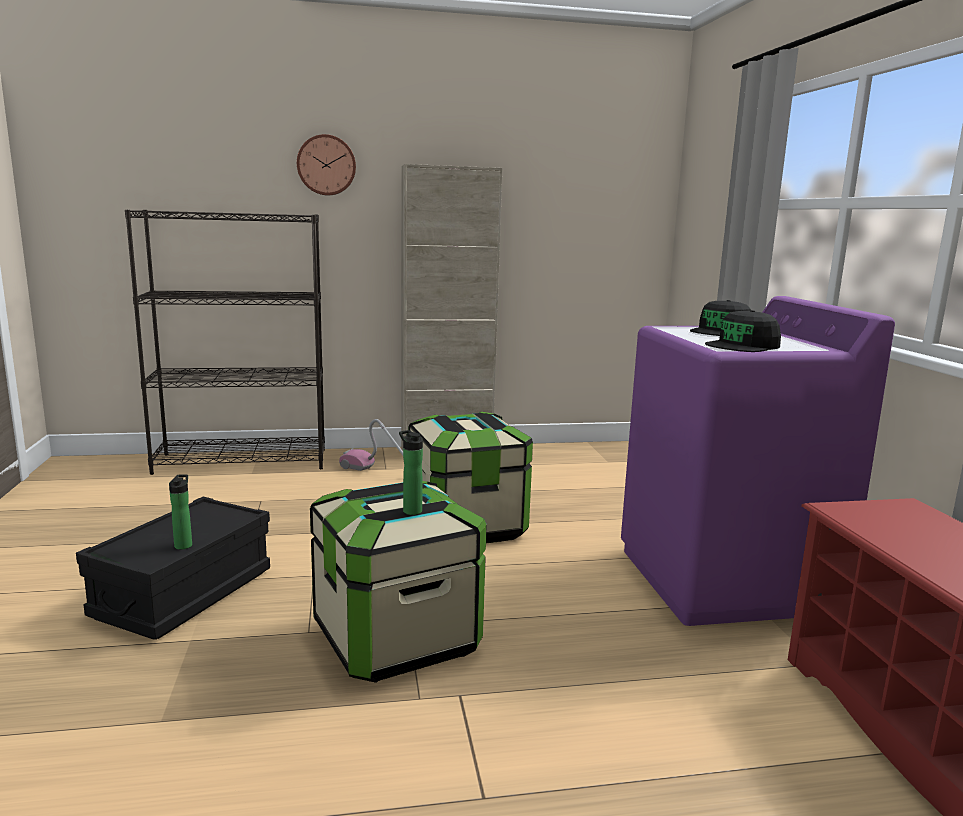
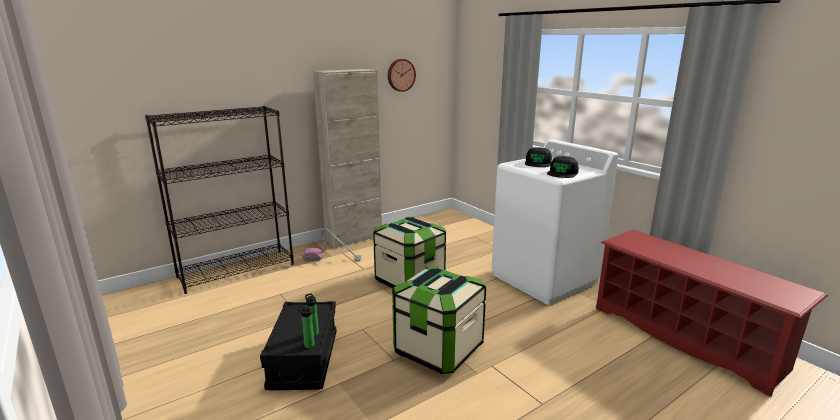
camera: 25 degrees left, 5 degrees up
(326, 165) = (266, 73): wall clock -> wall clock (400, 75)
(410, 510) = (454, 285): bottle -> bottle (308, 344)
(724, 580) = (545, 278): purple washing machine -> white washing machine

